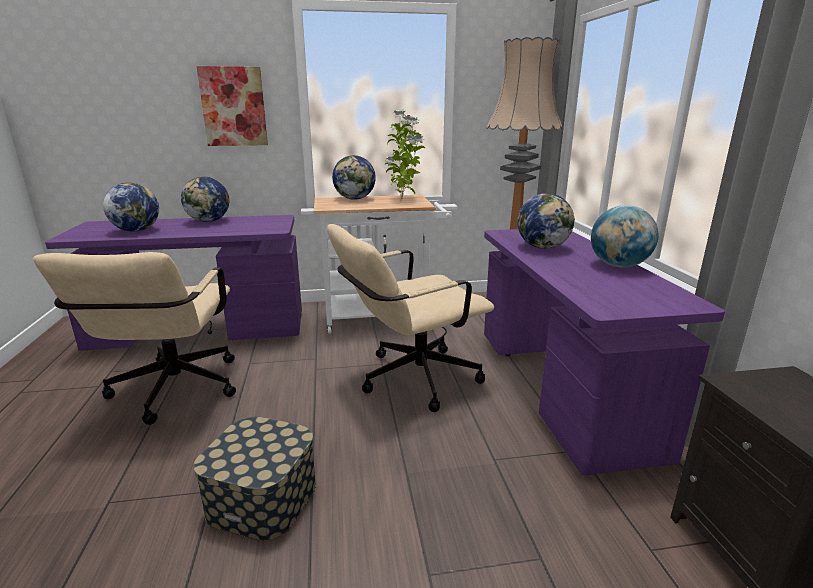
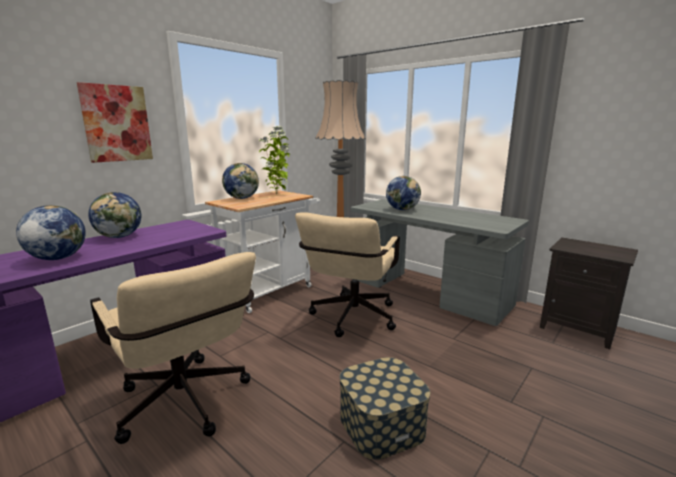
camera: 40 degrees left, 5 degrees down
(560, 388) = (427, 294): purple desk -> grey desk
(618, 266) = (453, 211): globe -> none

